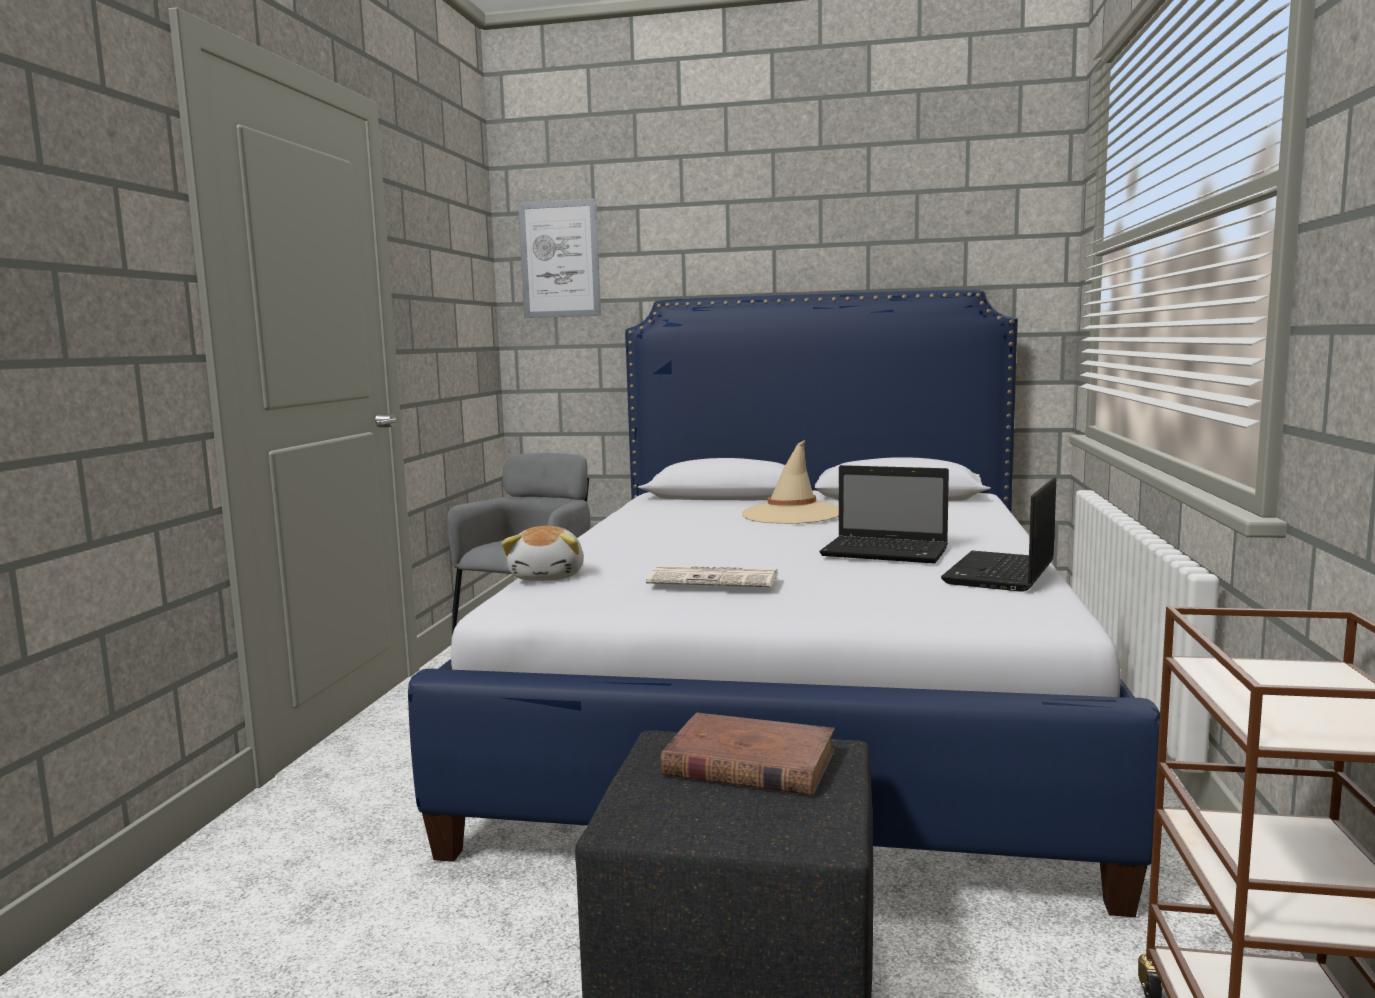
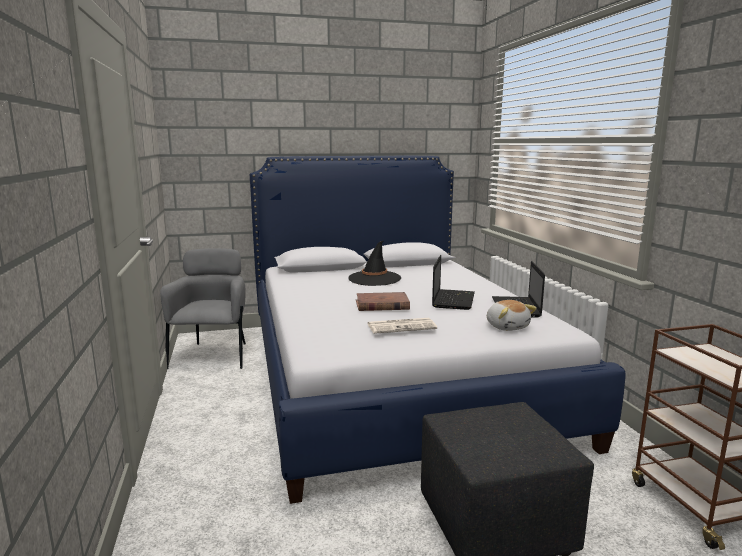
camera: 25 degrees left, 5 degrees up
(549, 576) = (307, 334): plush toy -> plush toy (507, 326)
(560, 259) = (202, 129): picture -> none
(748, 763) = (495, 423): brown book -> brown book (382, 305)
(792, 514) = (374, 278): beige hat -> black hat
(887, 552) = (453, 300): laptop -> laptop turned 75 degrees counterclockwise

